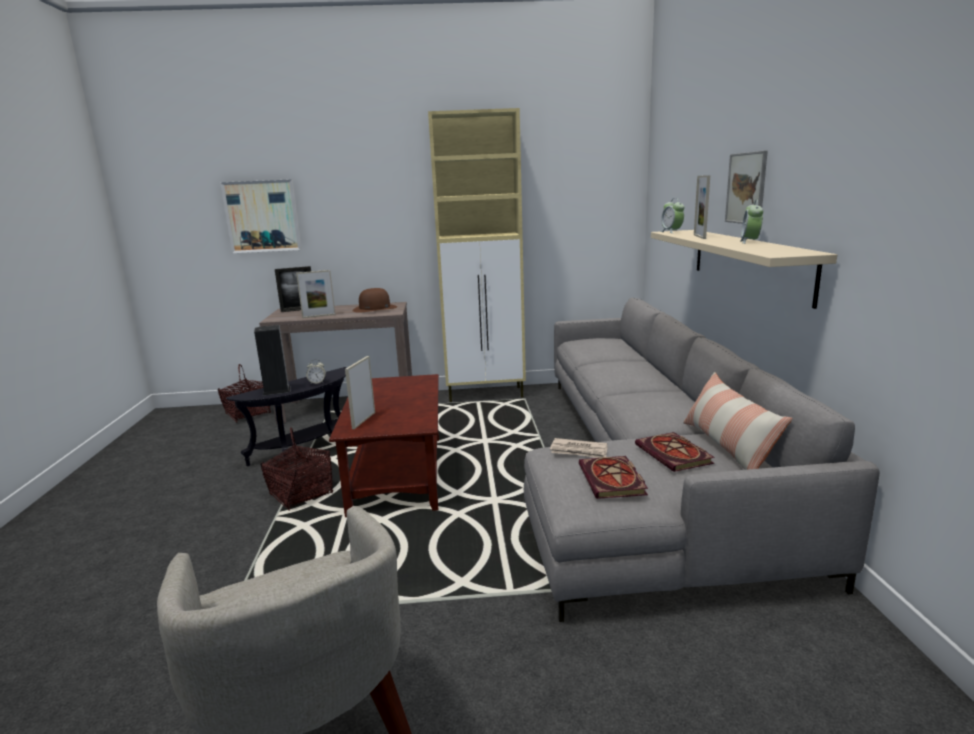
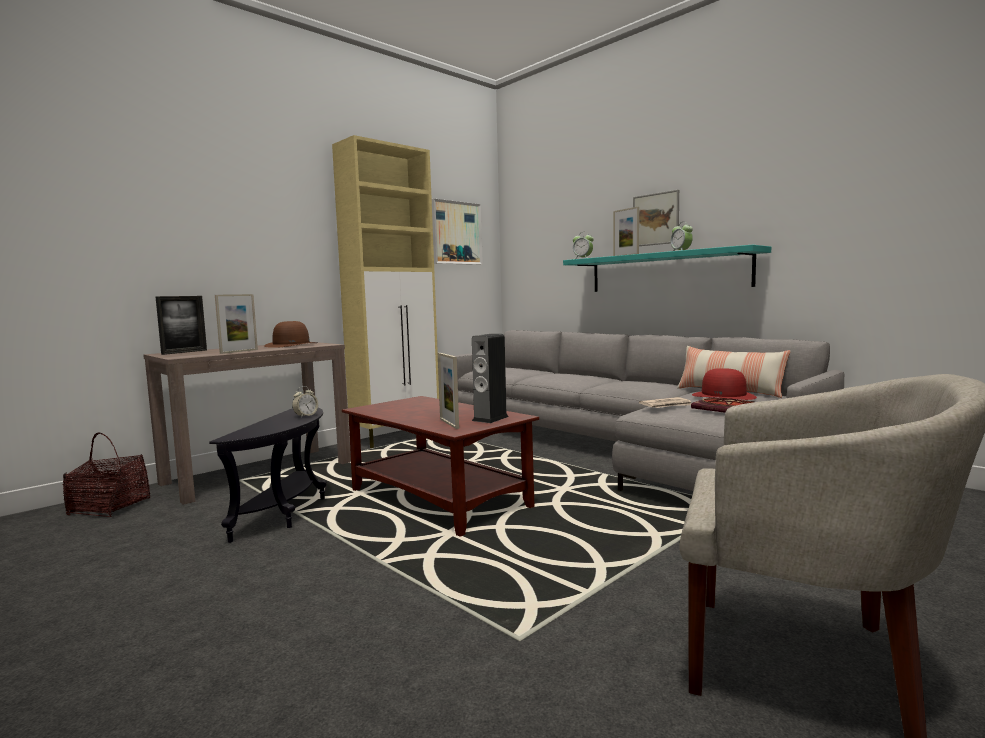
camera: 40 degrees left, 10 degrees down
(262, 216) = (124, 229): picture -> picture (456, 233)
(276, 391) = (271, 427): speaker -> speaker (490, 418)
(301, 494) = (365, 539): basket -> none
(675, 455) = (724, 396): book -> red hat
(748, 262) = (666, 272): beige shelf -> turquoise shelf

